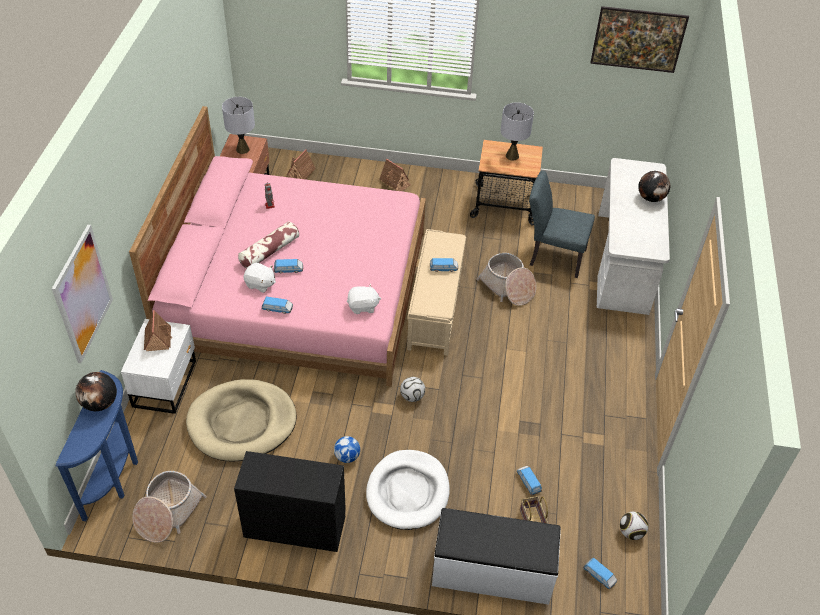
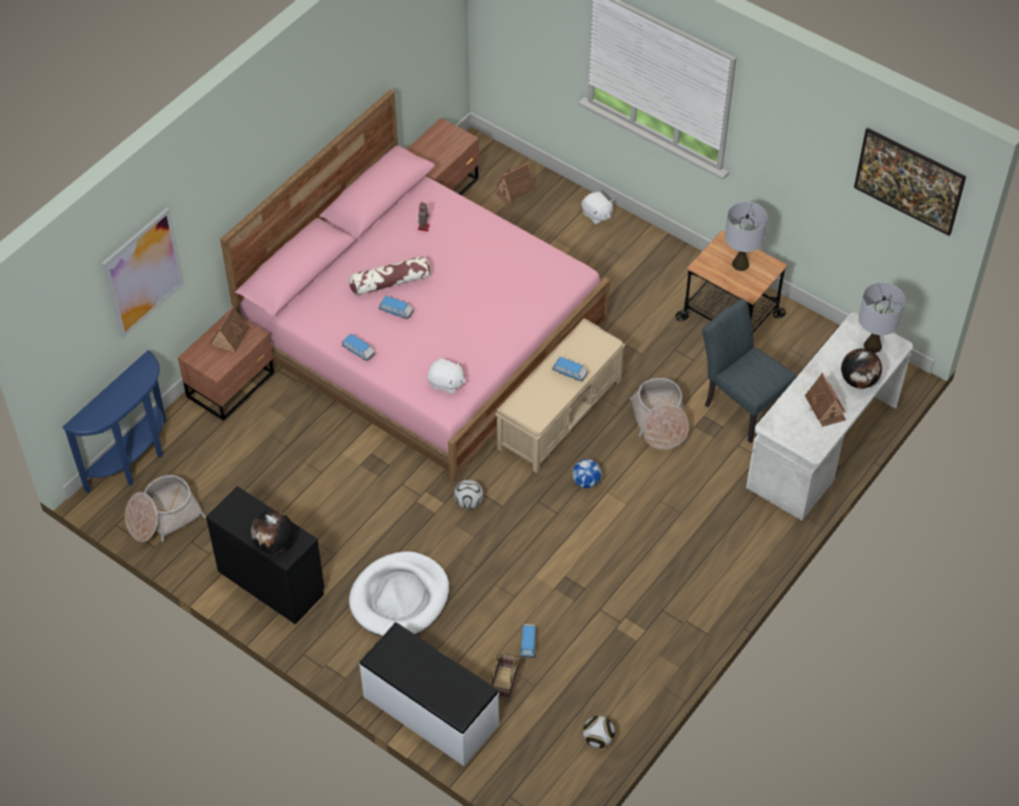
camera: 30 degrees right, 5 degrees up
(100, 403) = (130, 384): globe -> globe (274, 544)
(166, 383) = (232, 385): white nightstand -> brown nightstand
(242, 149) = (442, 143): grey table lamp -> grey table lamp (872, 346)
(242, 423) = (281, 457): beige dog bed -> none
(260, 284) = (358, 317): white plush toy -> white plush toy (596, 215)
(347, 457) = (362, 536): football -> football (586, 482)
(395, 182) = (617, 241): toy house -> toy house (825, 408)
(599, 576) = (533, 764): toy car -> none

